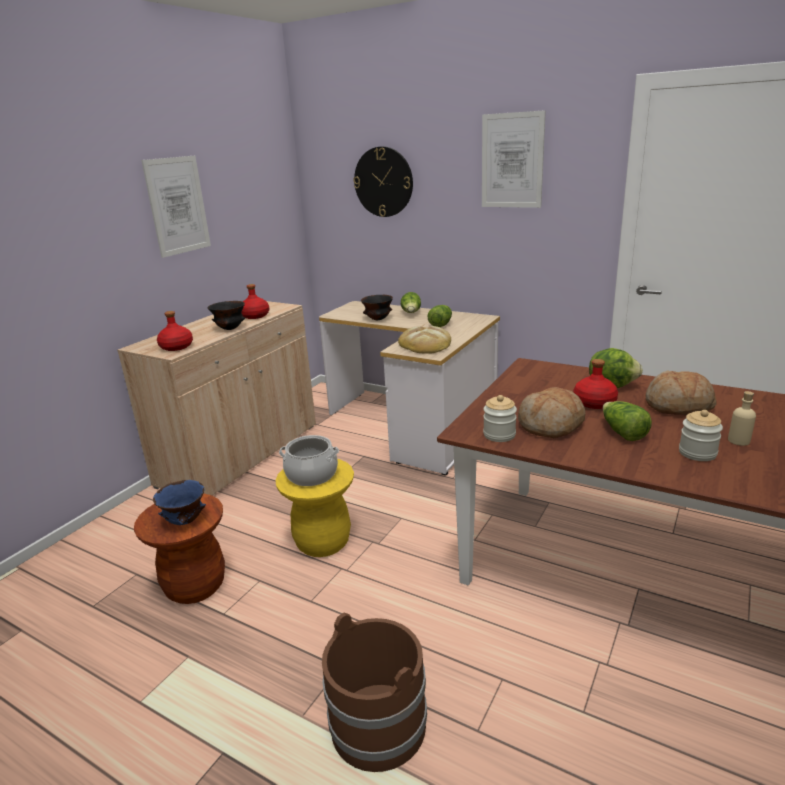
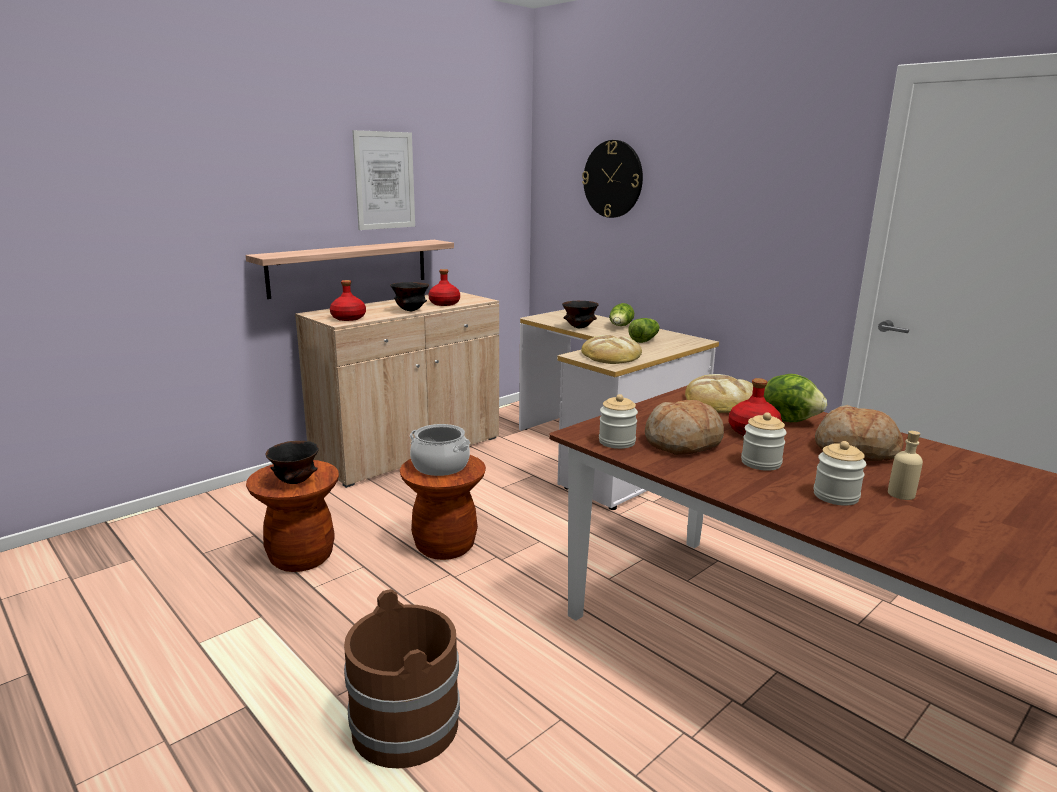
camera: 15 degrees right, 5 degrees down
(159, 295) = (350, 267): none -> shelf
(185, 522) = (295, 482): blue bowl -> black bowl
(322, 542) = (445, 546): yellow stool -> brown stool
(512, 161) = (749, 161): picture -> none
(548, 376) = (720, 401): none -> bread
(622, 432) = (761, 463): lettuce -> jar

